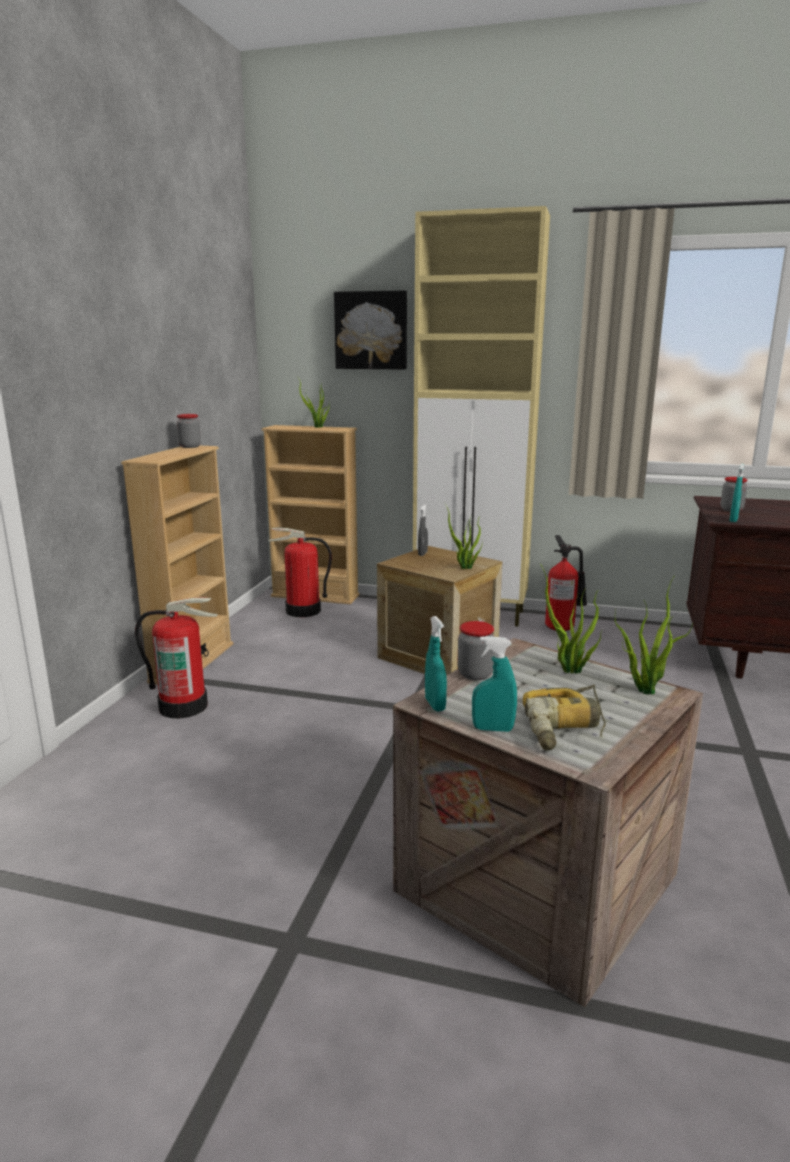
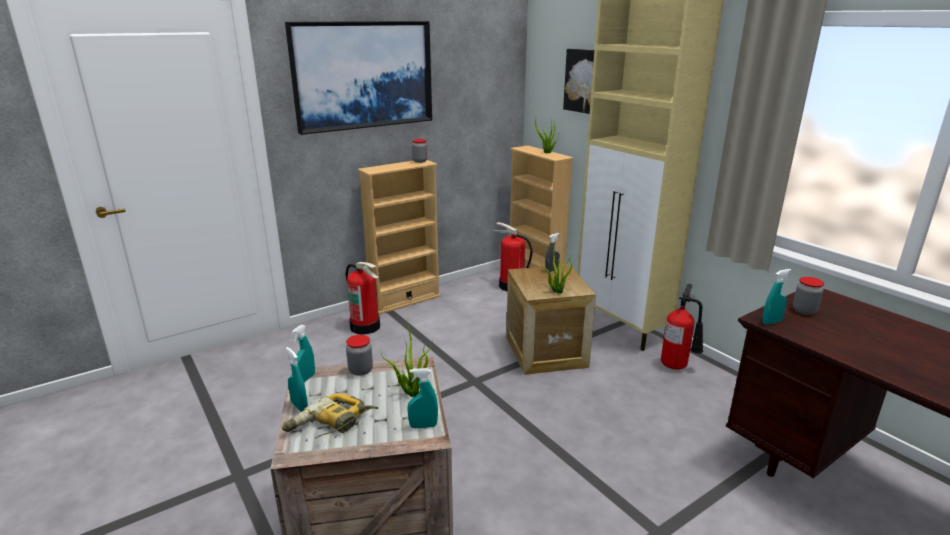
camera: 40 degrees right, 5 degrees up
(114, 312) = (363, 75): none -> picture
(644, 688) = (423, 426): potted plant -> turquoise spray bottle

